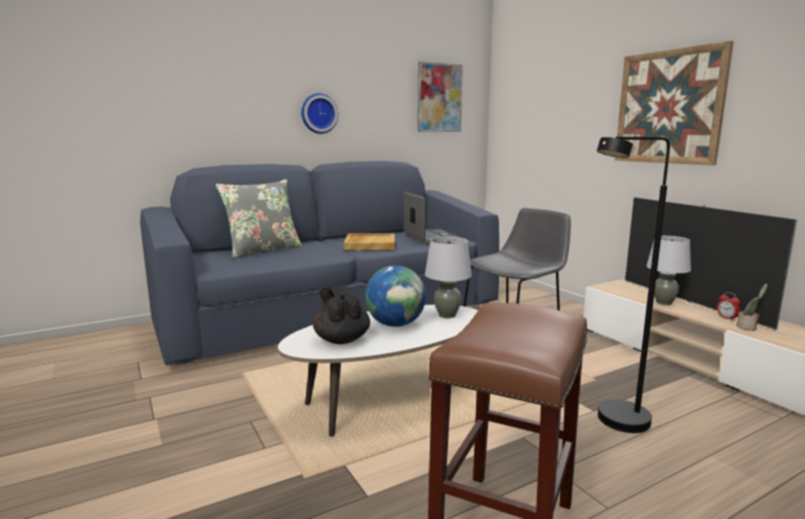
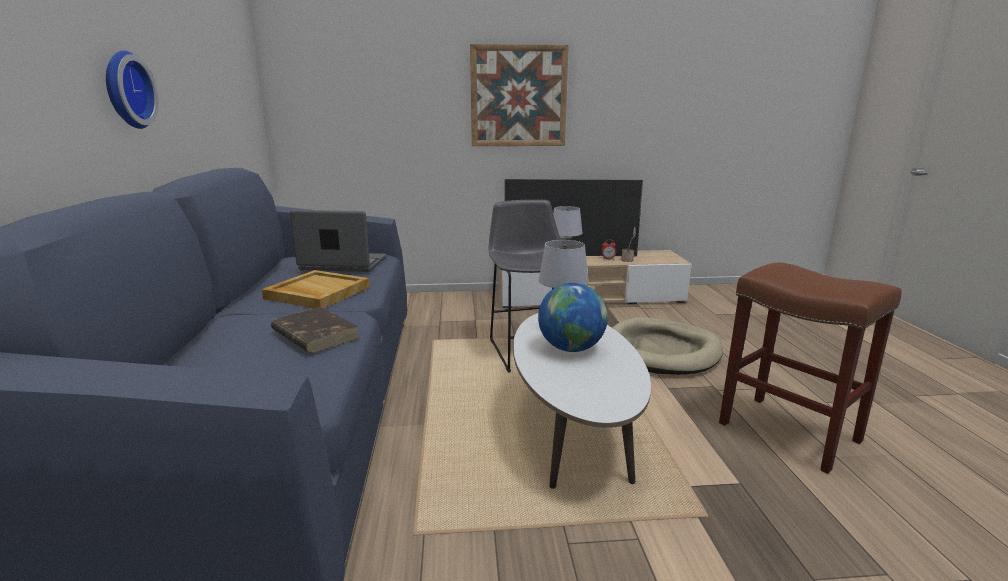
camera: 65 degrees left, 5 degrees up
(263, 250) = (199, 361): grey pillow -> none
(306, 256) = (314, 334): none -> brown book
(341, 339) = (598, 381): black teapot -> none
(439, 98) = (228, 68): picture -> none
(614, 424) = (662, 351): black floor lamp -> beige dog bed

